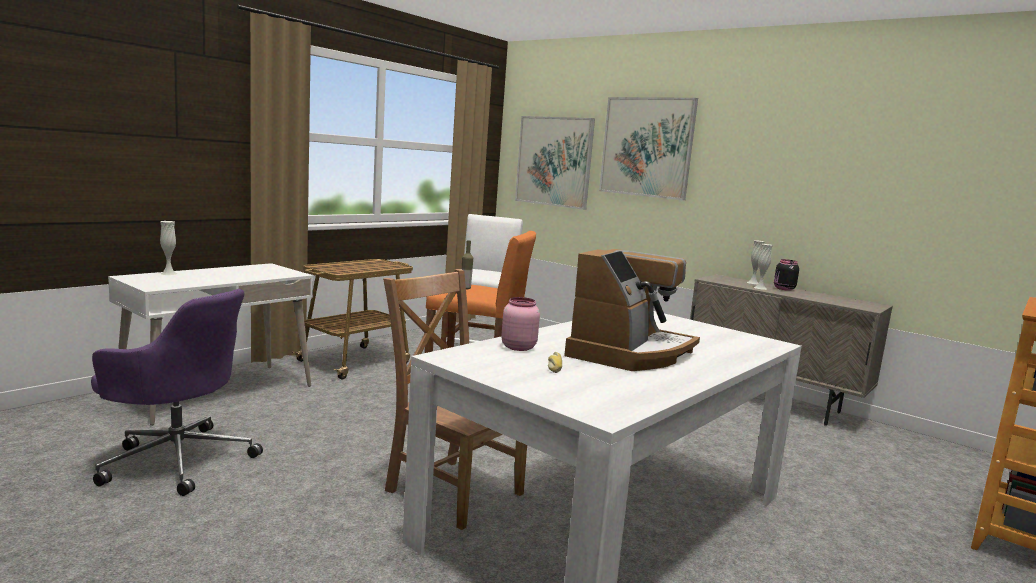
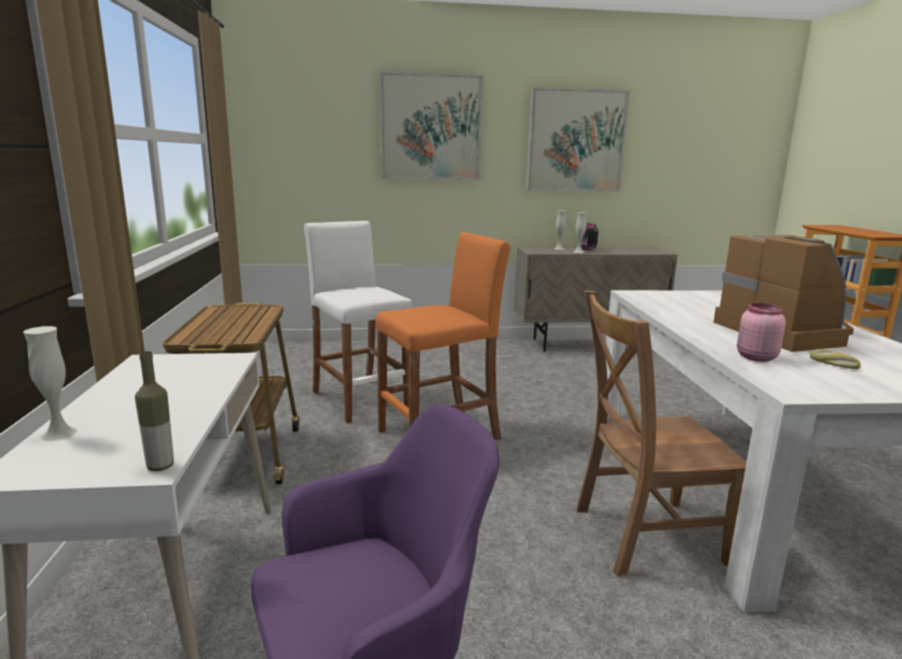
camera: 45 degrees left, 5 degrees up
(465, 288) = (431, 314): bottle -> bottle (160, 466)
(554, 161) = (312, 148): picture -> picture (576, 141)

